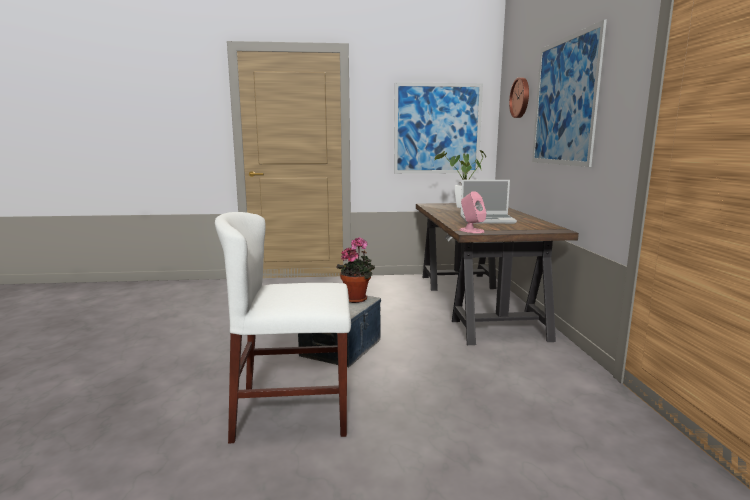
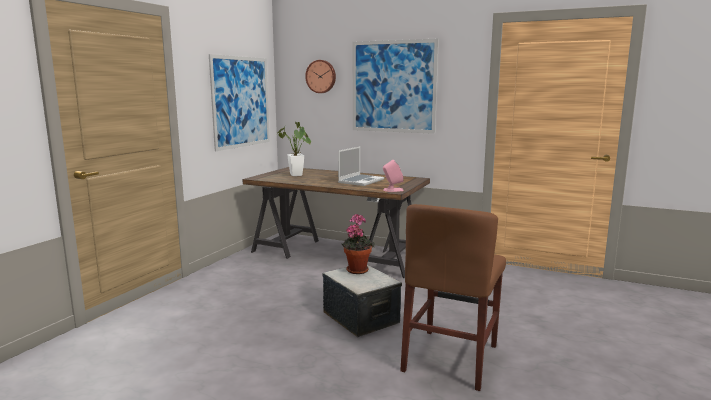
camera: 60 degrees left, 0 degrees up
(292, 411) = (451, 358): white chair -> brown chair

